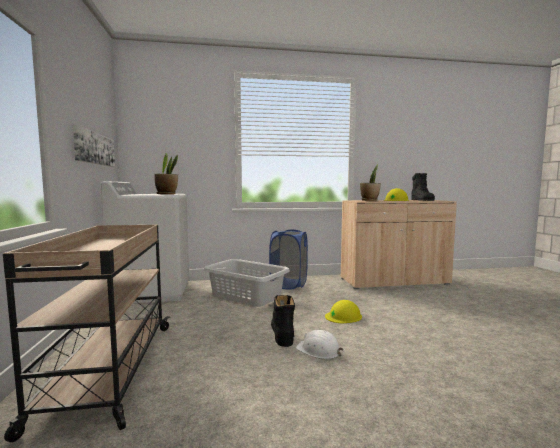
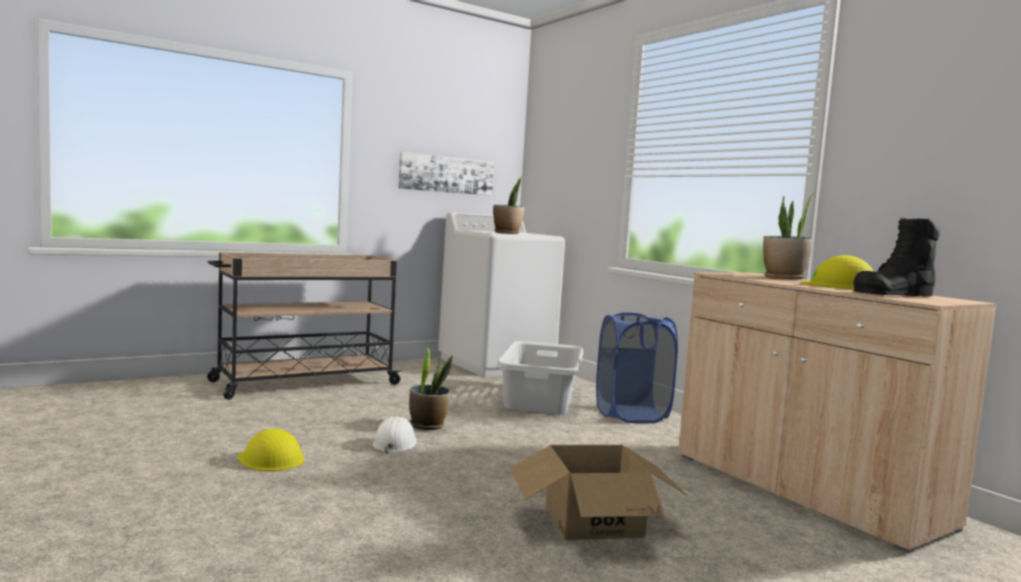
camera: 65 degrees right, 0 degrees up
(282, 334) = (428, 425): black boot -> potted plant
(343, 316) = (525, 452): yellow hard hat -> yellow hard hat (271, 459)
(439, 320) = (593, 520): none -> cardboard box

